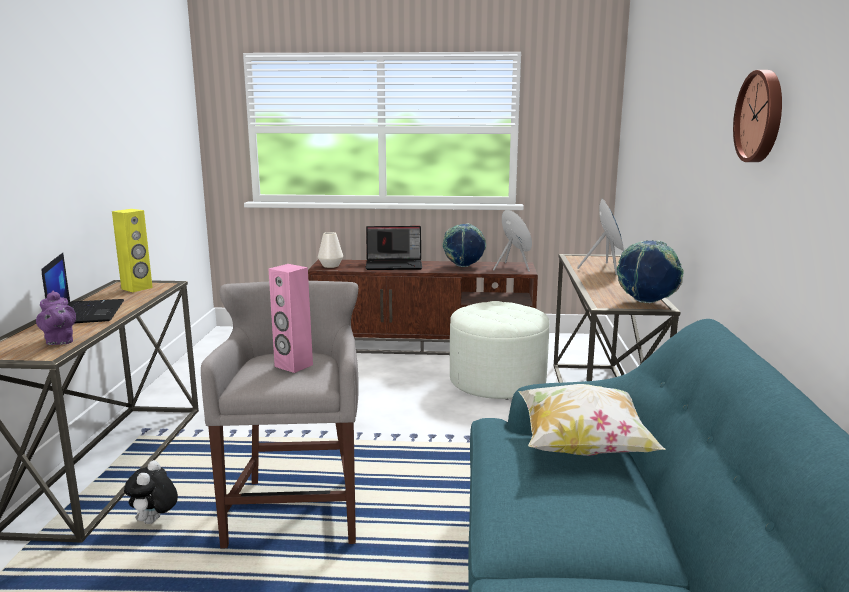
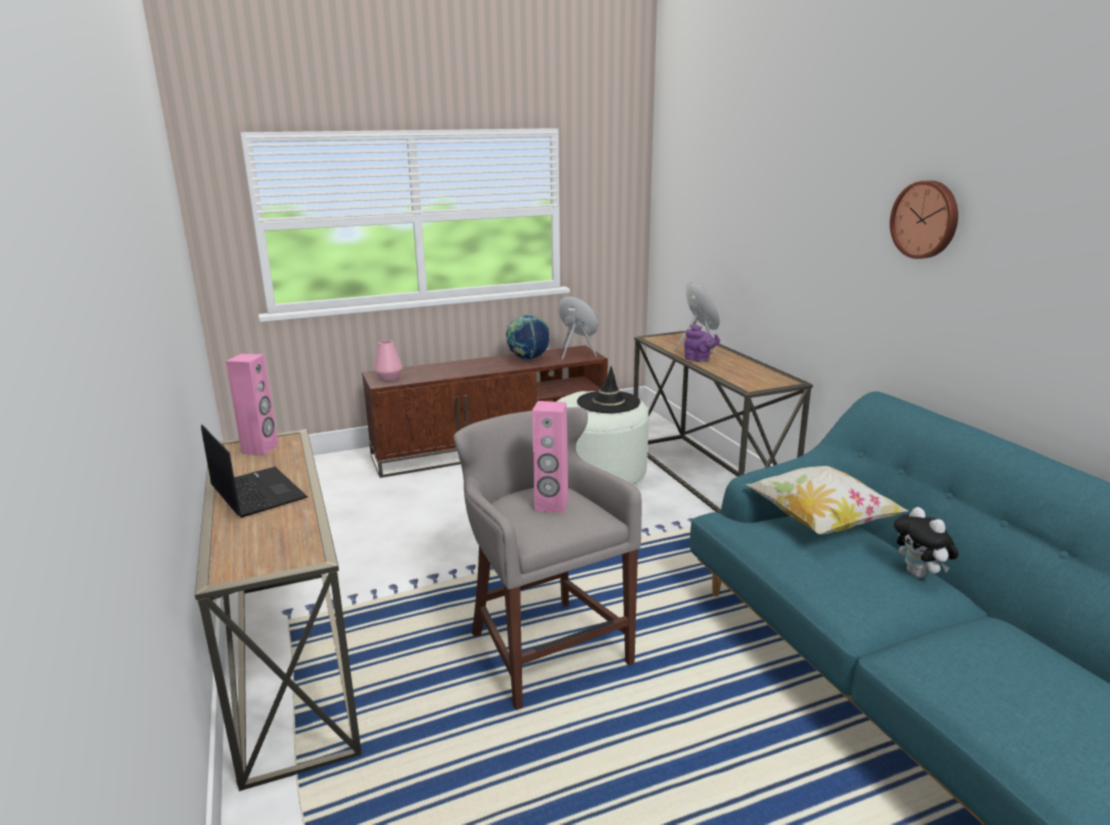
camera: 25 degrees left, 5 degrees up
(59, 341) = (289, 536): purple teapot -> purple teapot (699, 359)
(137, 288) = (260, 449): yellow speaker -> pink speaker
(154, 522) = (416, 706): plush toy -> plush toy (920, 574)
(330, 265) = (388, 378): white vase -> pink vase
(395, 265) = (456, 367): laptop -> none
(508, 312) = (608, 402): none -> black hat
(646, 302) = (777, 379): globe -> none

